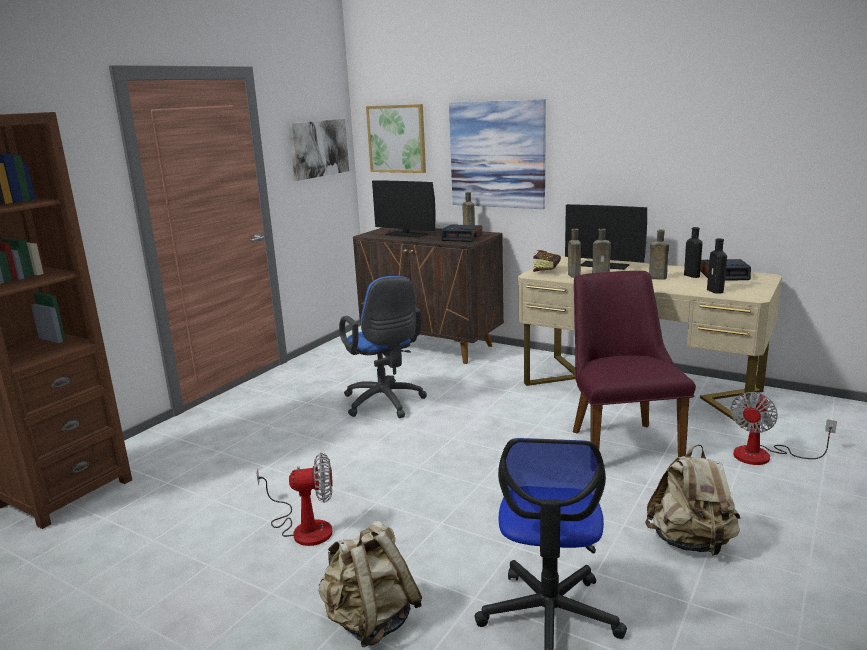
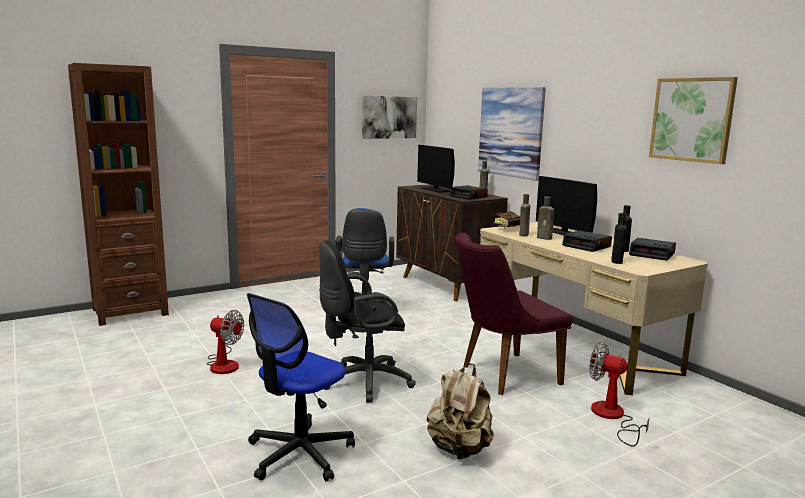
camera: 25 degrees right, 5 degrees down
(370, 621) = (196, 419): beige backpack -> none
(397, 139) = (450, 115): picture -> picture (692, 119)
(498, 496) = (362, 382): none -> black office chair
(620, 440) = (502, 375): purple chair -> purple chair turned 135 degrees counterclockwise
(656, 278) = (587, 246): brown bottle -> alarm clock
(764, 455) = (612, 417): fan -> fan turned 60 degrees clockwise

